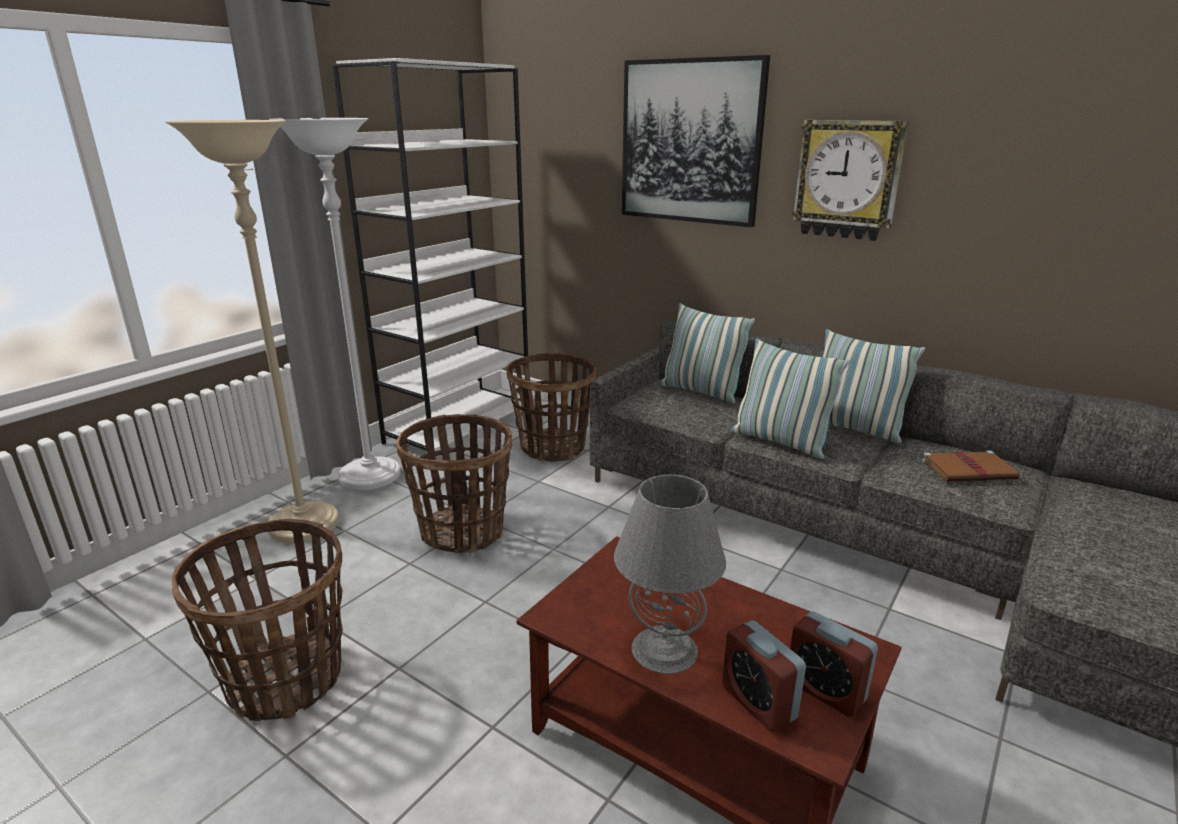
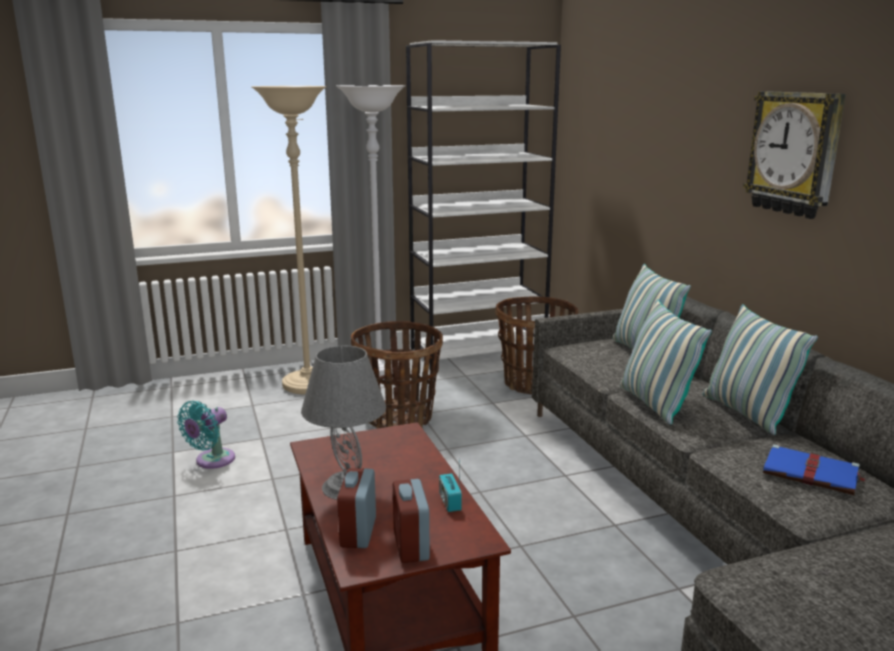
camera: 35 degrees right, 5 degrees down
(286, 679) = (212, 461): basket -> turquoise fan
(690, 142) = (681, 111): picture -> none
(781, 619) = (449, 502): none -> radio
(969, 470) = (812, 474): brown book -> blue book

